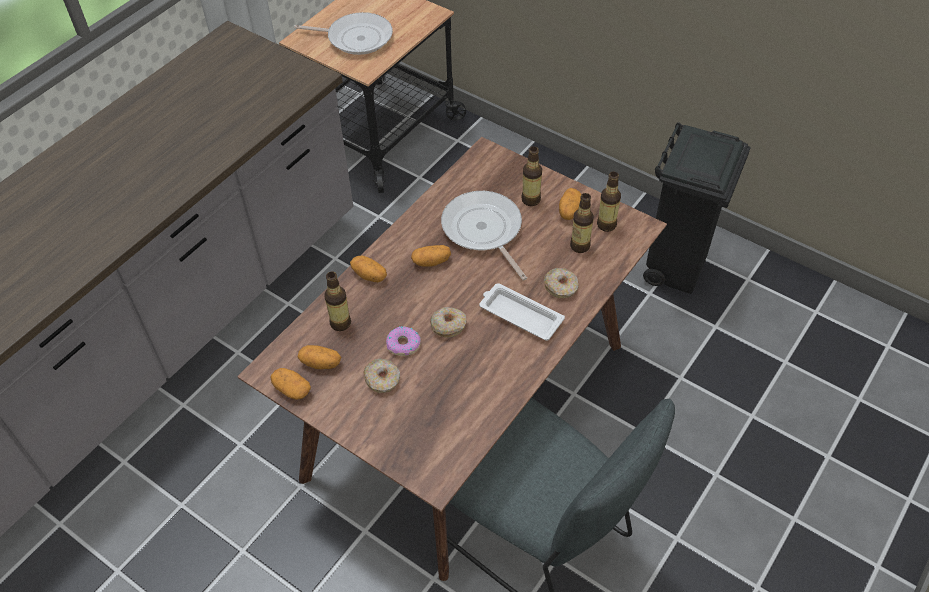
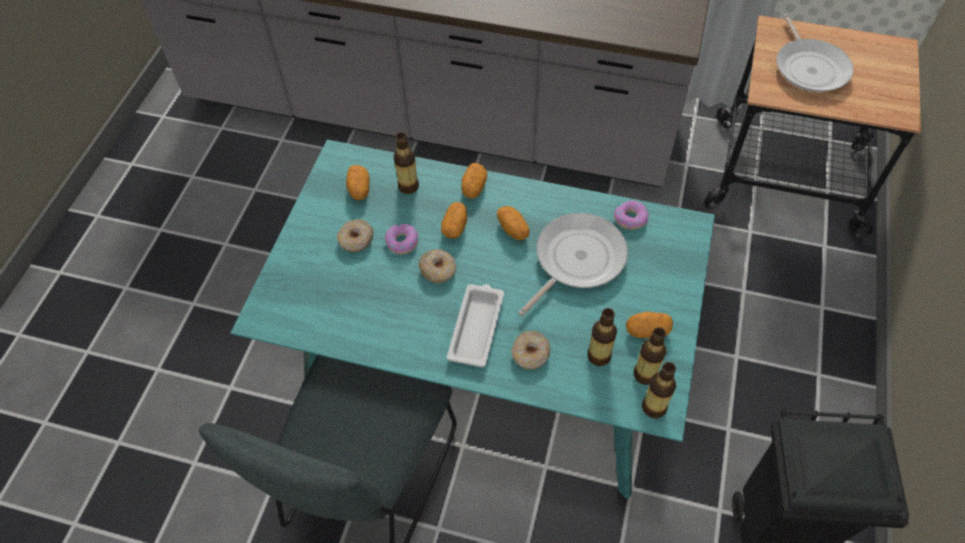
camera: 70 degrees right, 5 degrees up
(292, 389) = (324, 180): potato -> potato (455, 227)
(459, 184) = (630, 218): none -> donut
(468, 411) = (484, 375): brown dining table -> turquoise dining table
(531, 200) = (643, 288): bottle -> bottle (654, 407)

